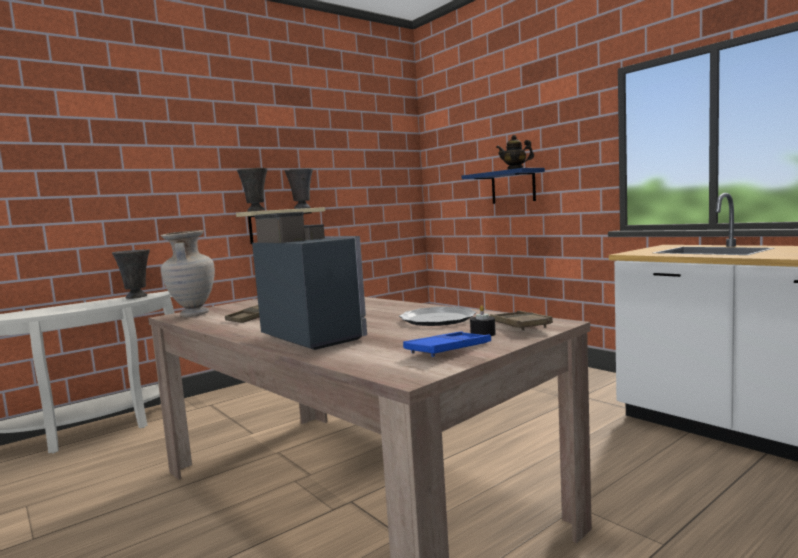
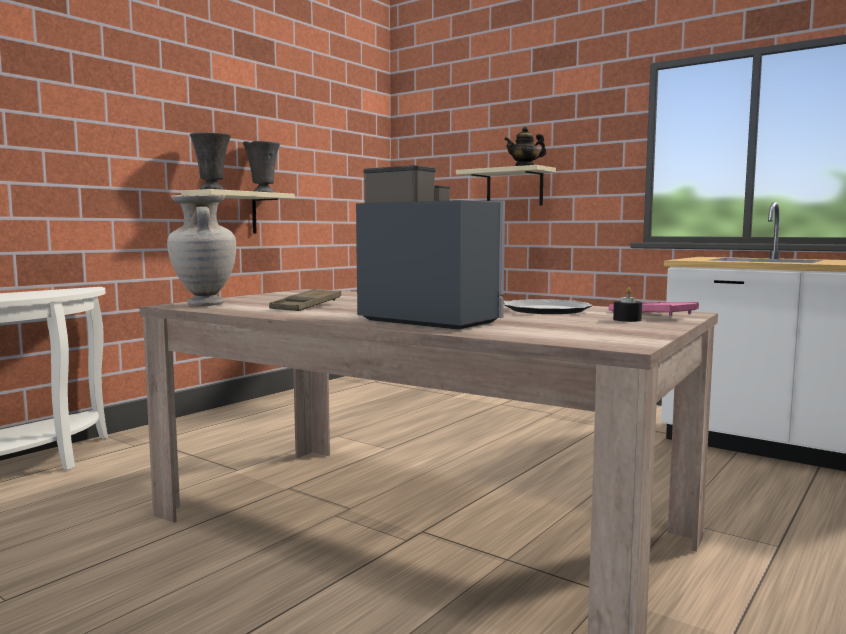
camera: 15 degrees left, 0 degrees up
(137, 297) = (59, 291): grey vase -> none
(449, 349) = (618, 329): blue tray -> none
(513, 187) = (514, 188): blue shelf -> beige shelf
(519, 325) = (651, 314): brown tray -> pink tray

